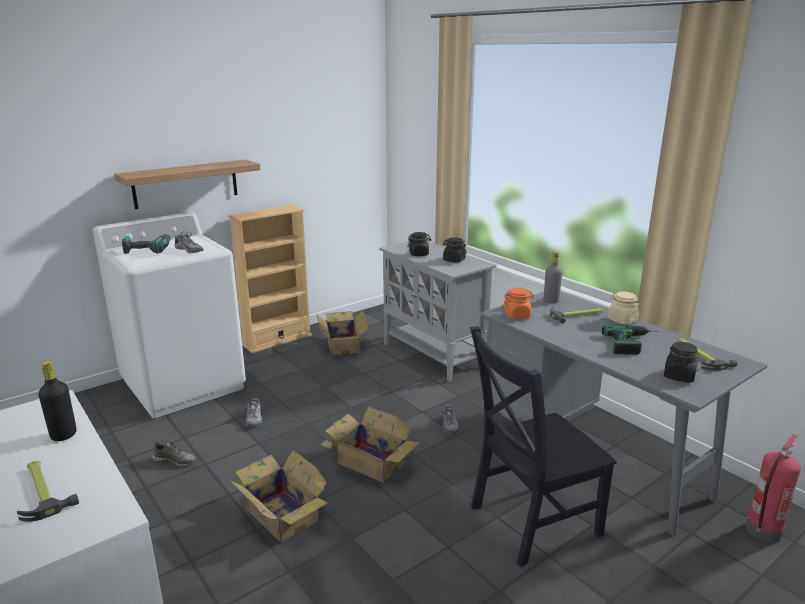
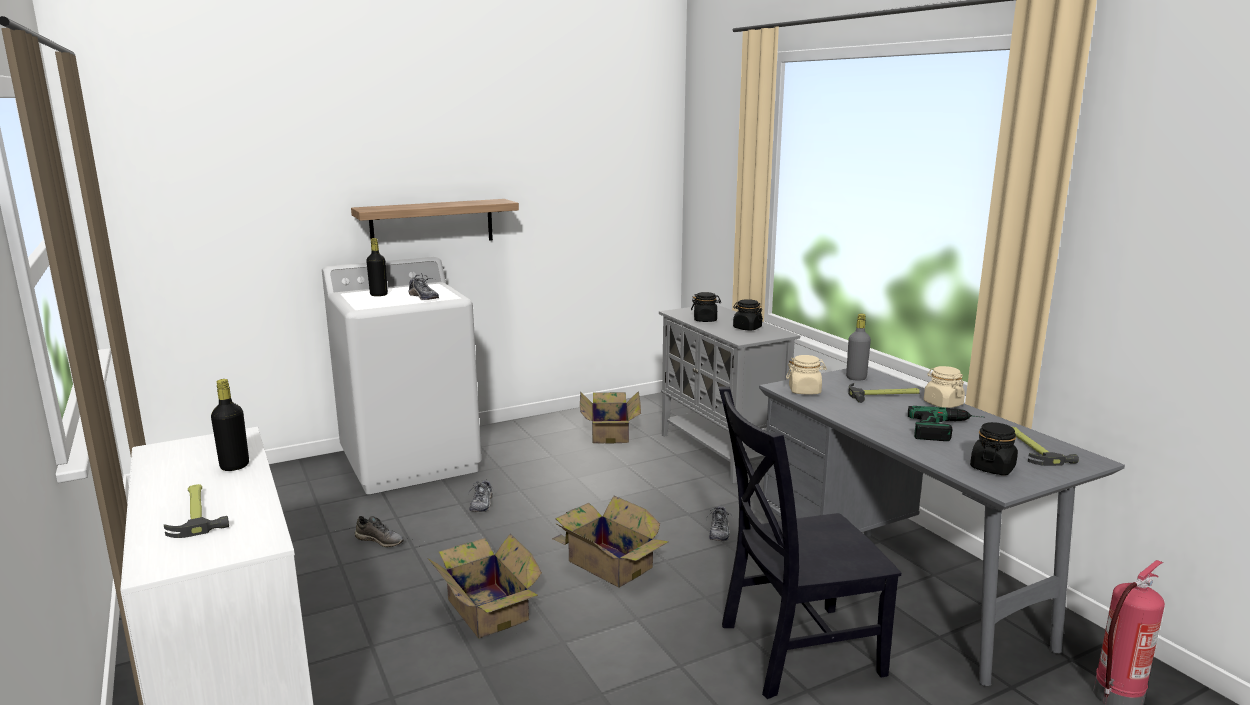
camera: 10 degrees right, 5 degrees down
(148, 250) = (379, 295): power drill -> black bottle
(277, 340) = (531, 422): beige bookcase -> none
(517, 315) = (805, 391): orange jar -> beige jar

